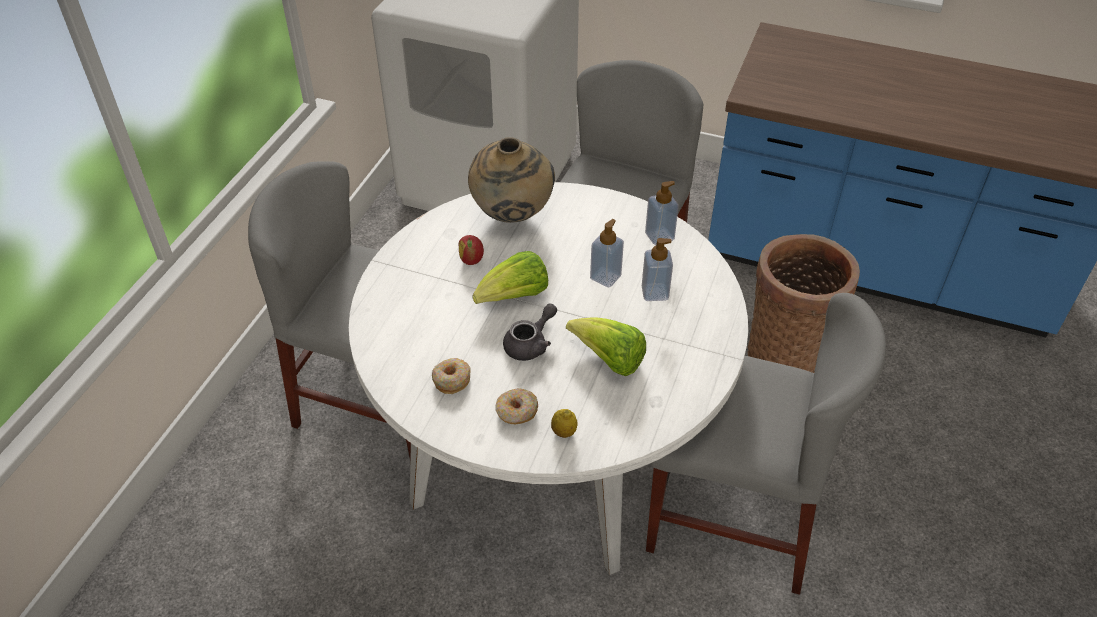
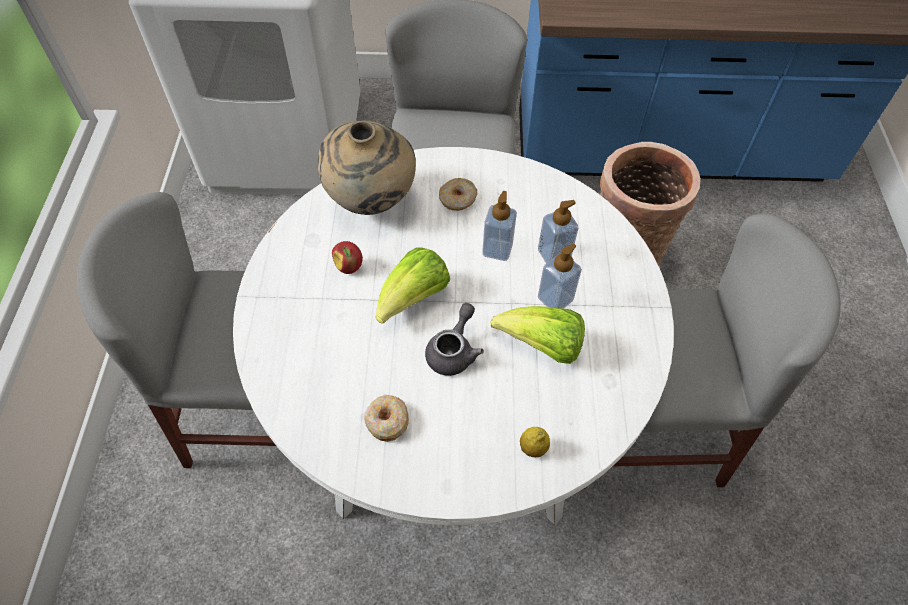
camera: 20 degrees left, 10 degrees up
(516, 412) = (473, 439): donut -> donut (457, 199)
(659, 236) = (531, 188): soap dispenser -> soap dispenser (555, 299)

